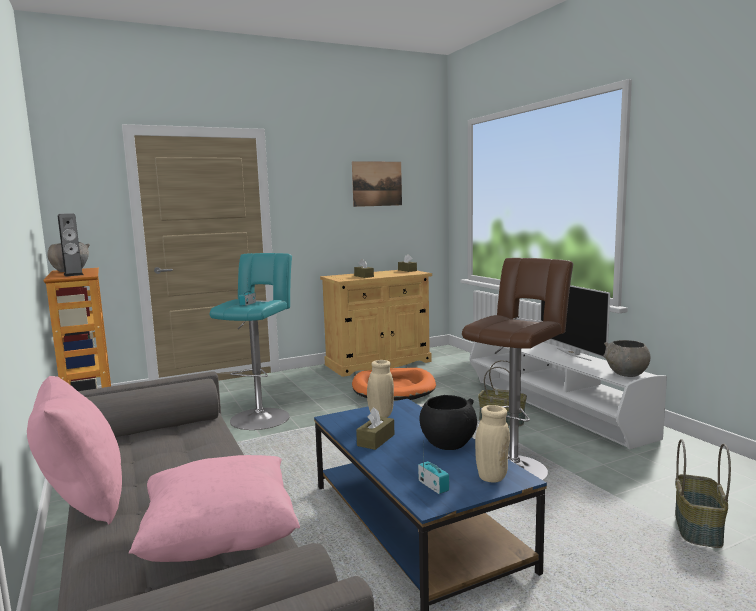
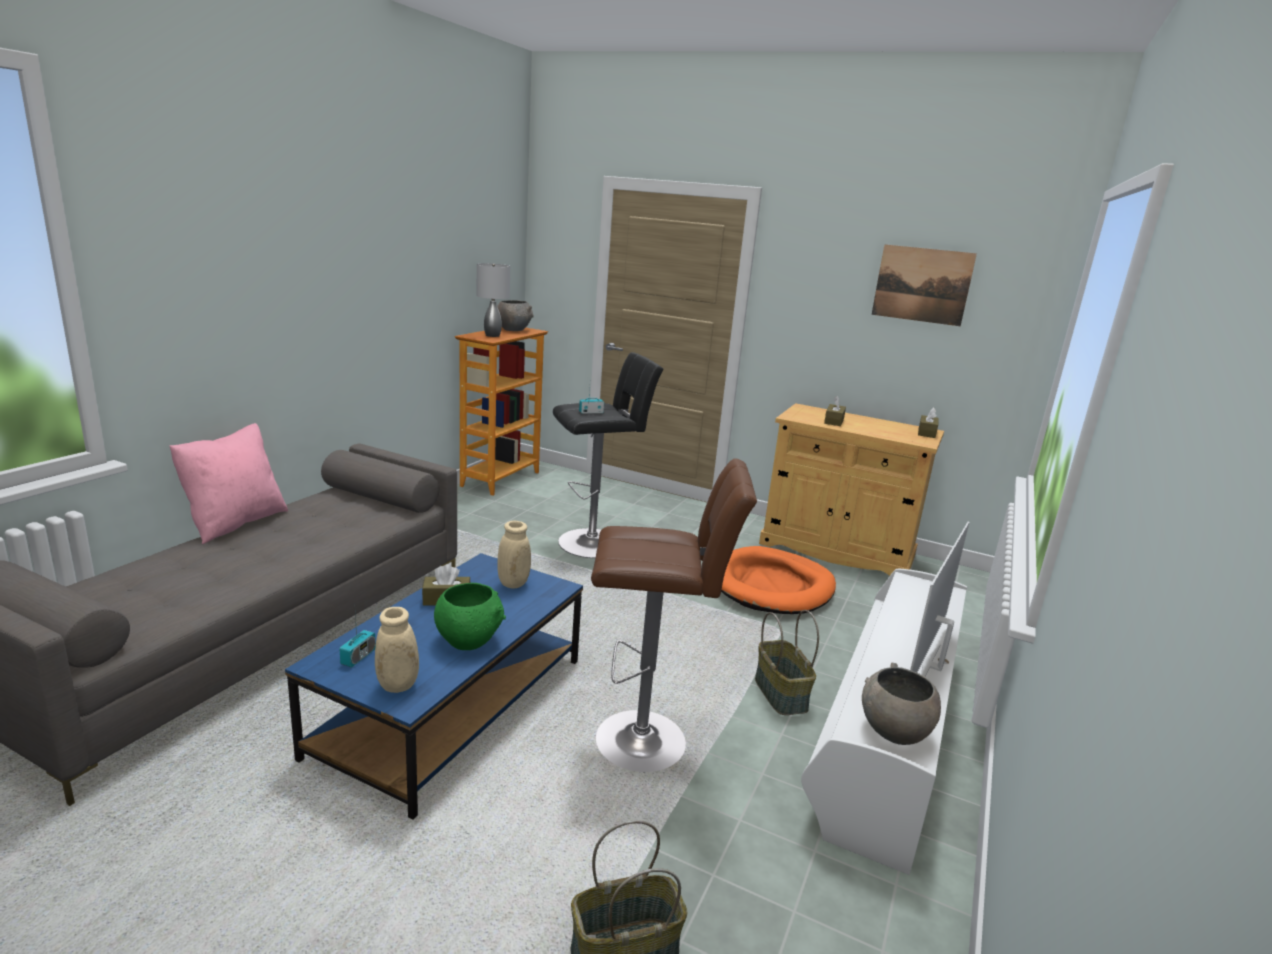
camera: 50 degrees right, 10 degrees up
(73, 274) = (493, 335): speaker -> grey table lamp
(220, 540) = (193, 588): pink pillow -> none
(262, 417) = (596, 542): turquoise stool -> black stool
(447, 444) = (469, 640): black bowl -> green bowl

